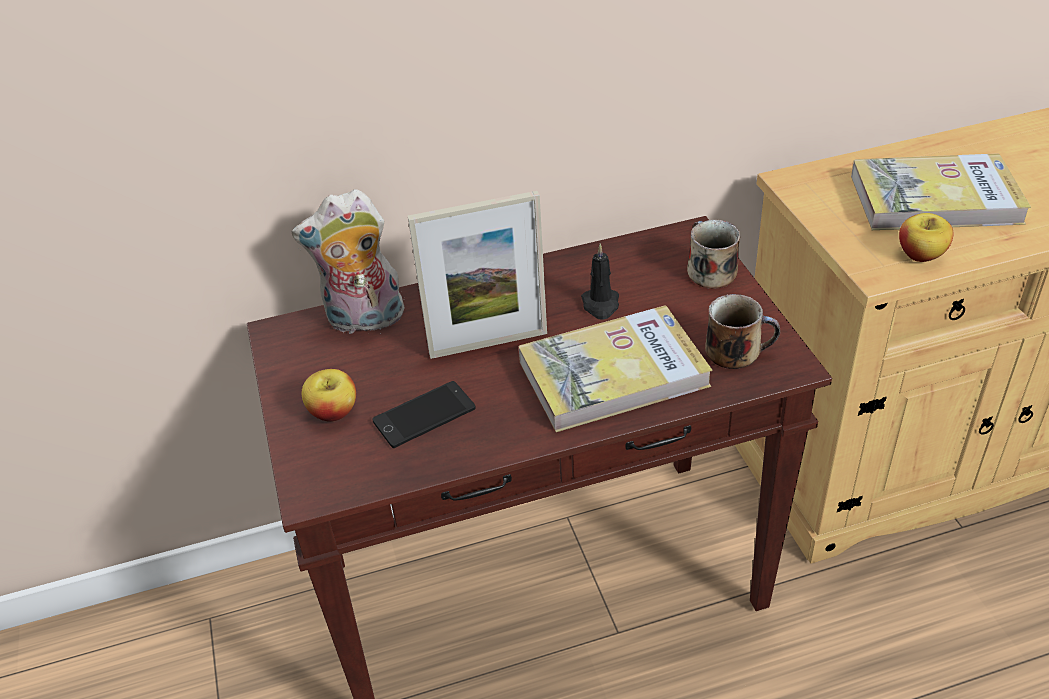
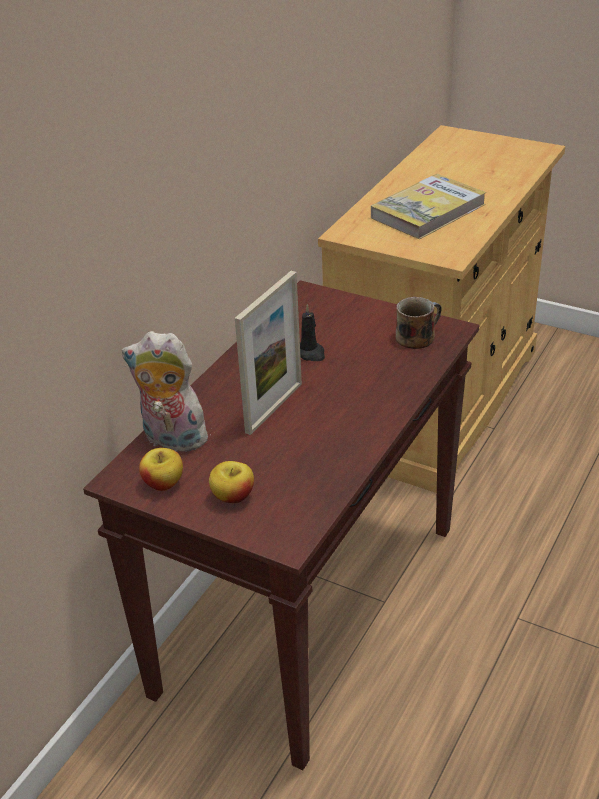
camera: 45 degrees left, 5 degrees down
(364, 321) = (171, 440): plush toy -> plush toy turned 75 degrees clockwise
(424, 415) = (294, 464): phone -> none
(613, 374) = (370, 382): book -> none
(709, 271) = (345, 306): mug -> none
(921, 254) = (459, 240): apple -> apple (163, 483)

